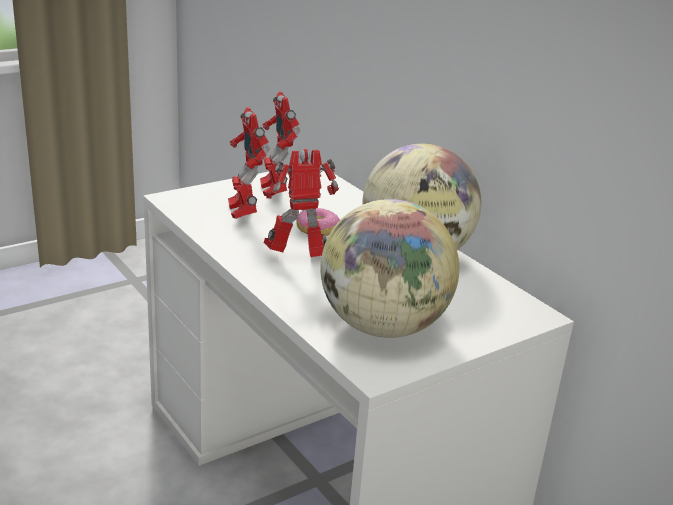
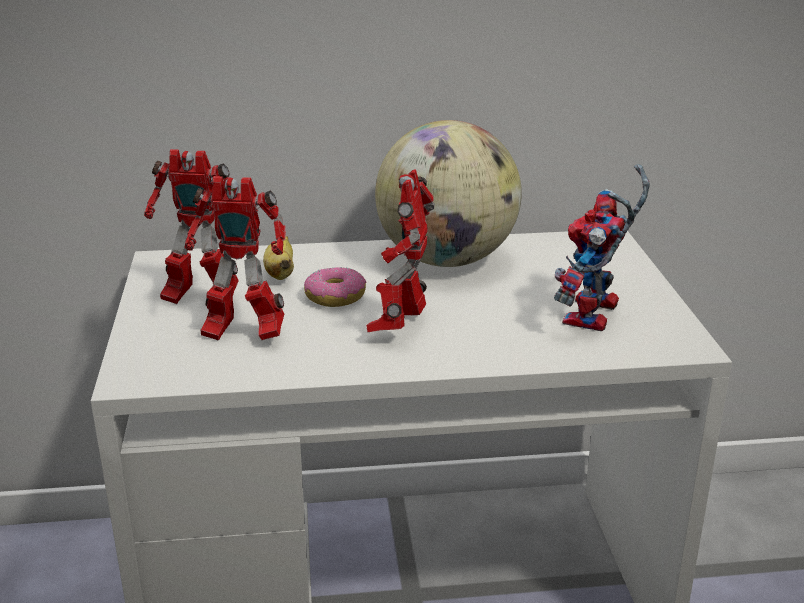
camera: 60 degrees left, 0 degrees up
(331, 206) = (280, 273): none -> banana
(382, 326) = (594, 318): globe -> toy robot

